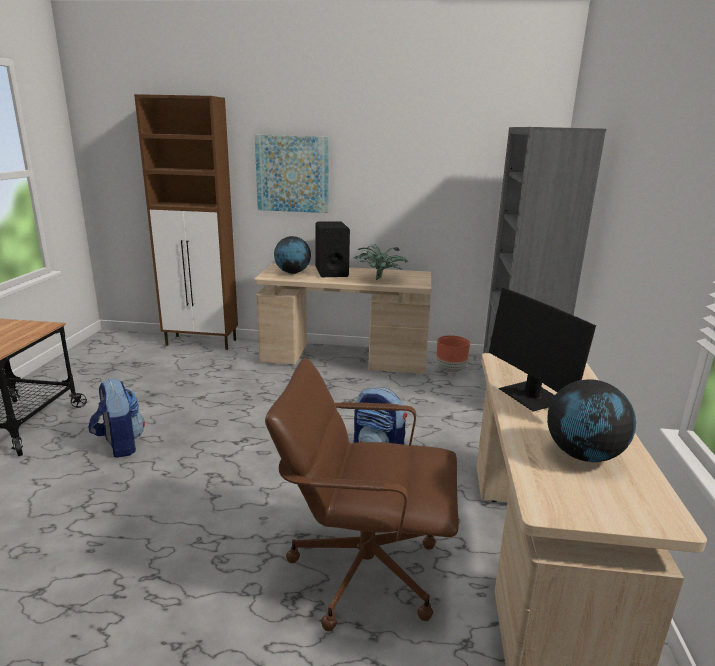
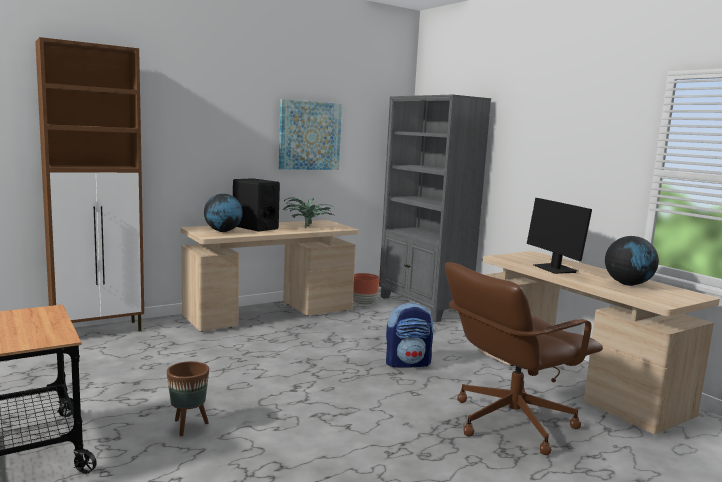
camera: 40 degrees left, 10 degrees down
(120, 445) = (187, 426): backpack -> brown planter
(292, 174) = (200, 133): picture -> picture (309, 135)
(531, 397) = (555, 269): monitor -> monitor turned 45 degrees clockwise

